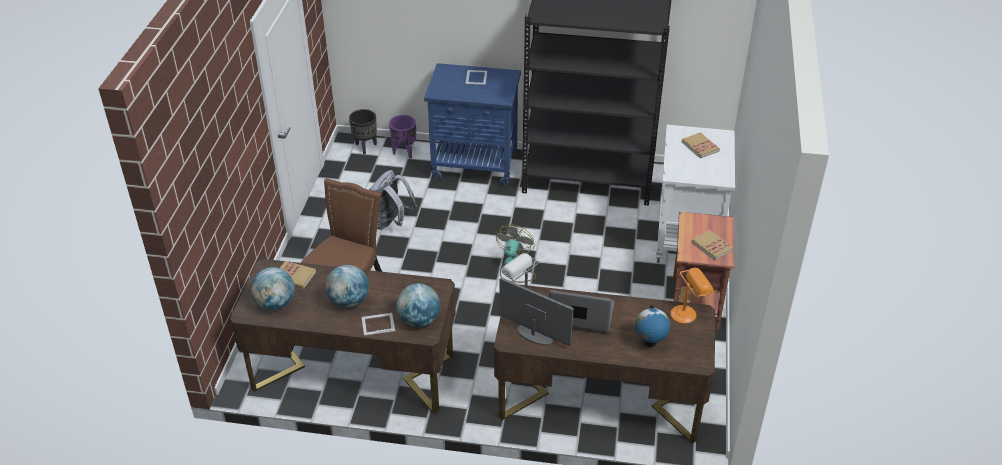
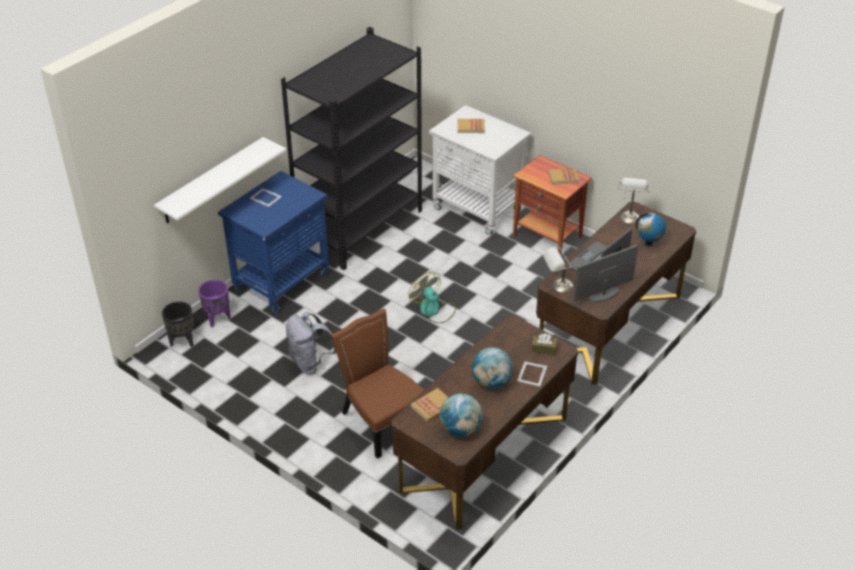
camera: 60 degrees left, 0 degrees up
(419, 320) = (544, 349): globe -> brown tissue box
(440, 33) = (212, 181): none -> white shelf
(688, 312) = (629, 214): orange table lamp -> white table lamp

